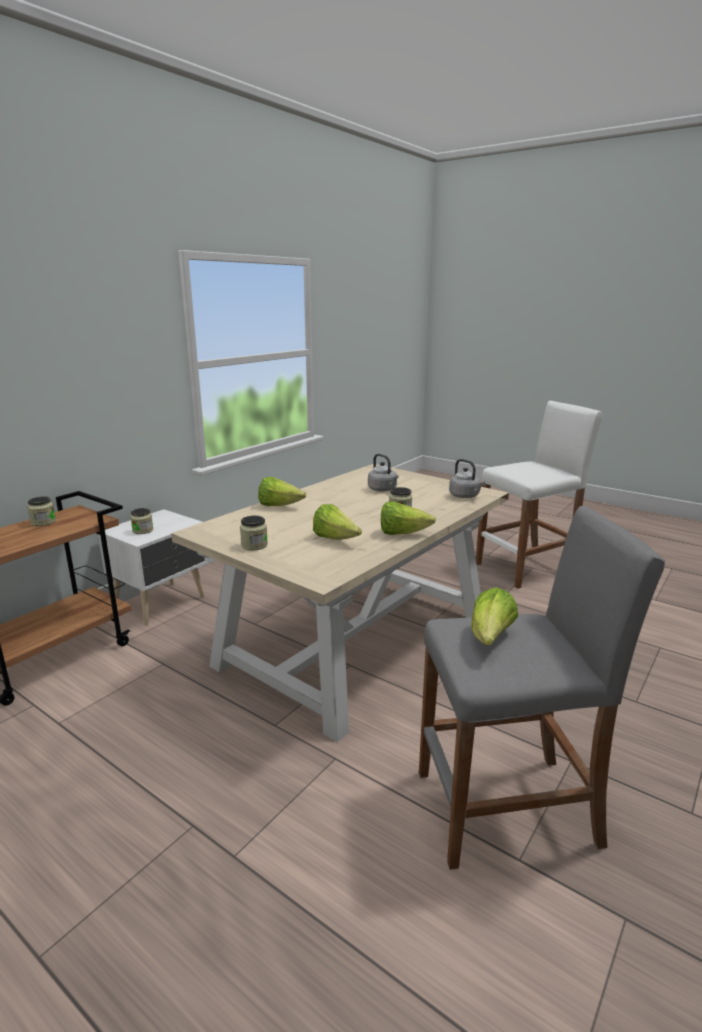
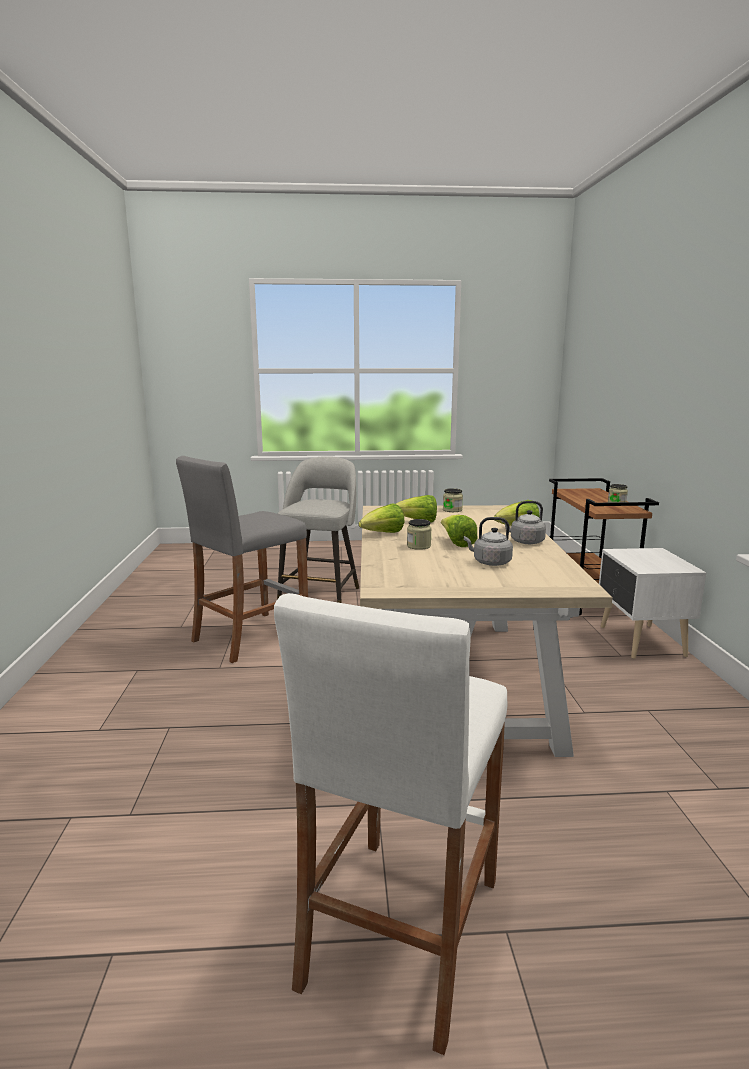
camera: 140 degrees right, 5 degrees down
(143, 530) = (641, 555): jar -> none
(306, 881) = (321, 595): none -> grey stool
(465, 496) = (397, 577): grey kettle -> grey kettle (525, 542)
(490, 638) = (262, 517): lettuce -> lettuce (457, 543)

